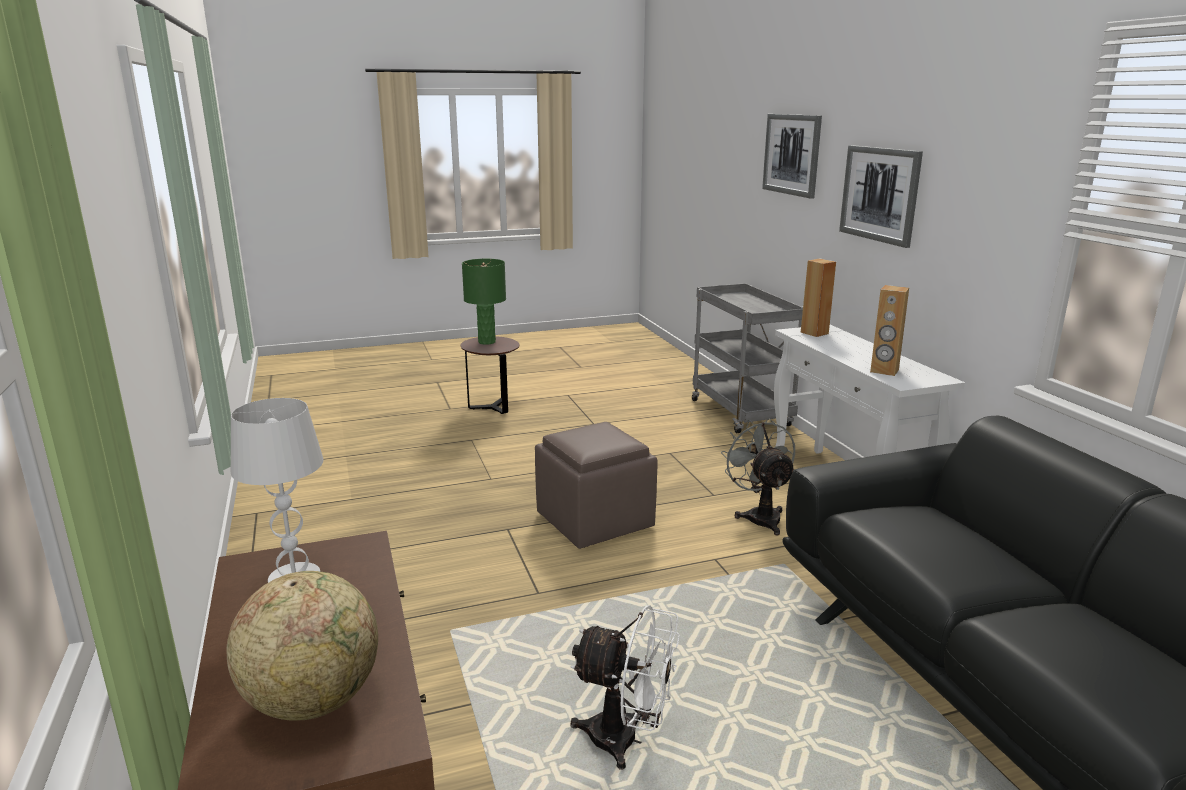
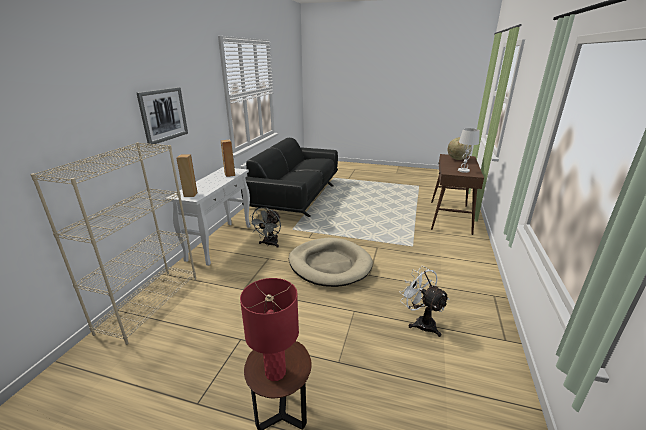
camera: 145 degrees left, 5 degrees up
(487, 342) = (275, 372): green table lamp -> red table lamp
(596, 521) = (329, 264): brown ottoman -> beige dog bed
(626, 740) = (382, 215): white fan -> white fan (421, 322)
(742, 414) = (150, 303): grey cart -> beige bookcase
(792, 154) = (77, 113): picture -> none

